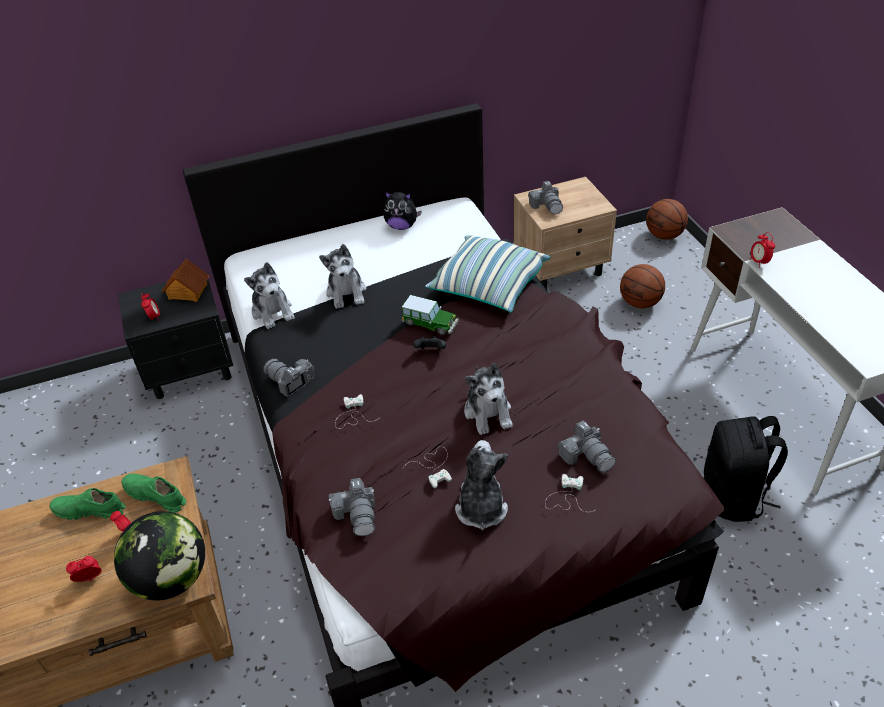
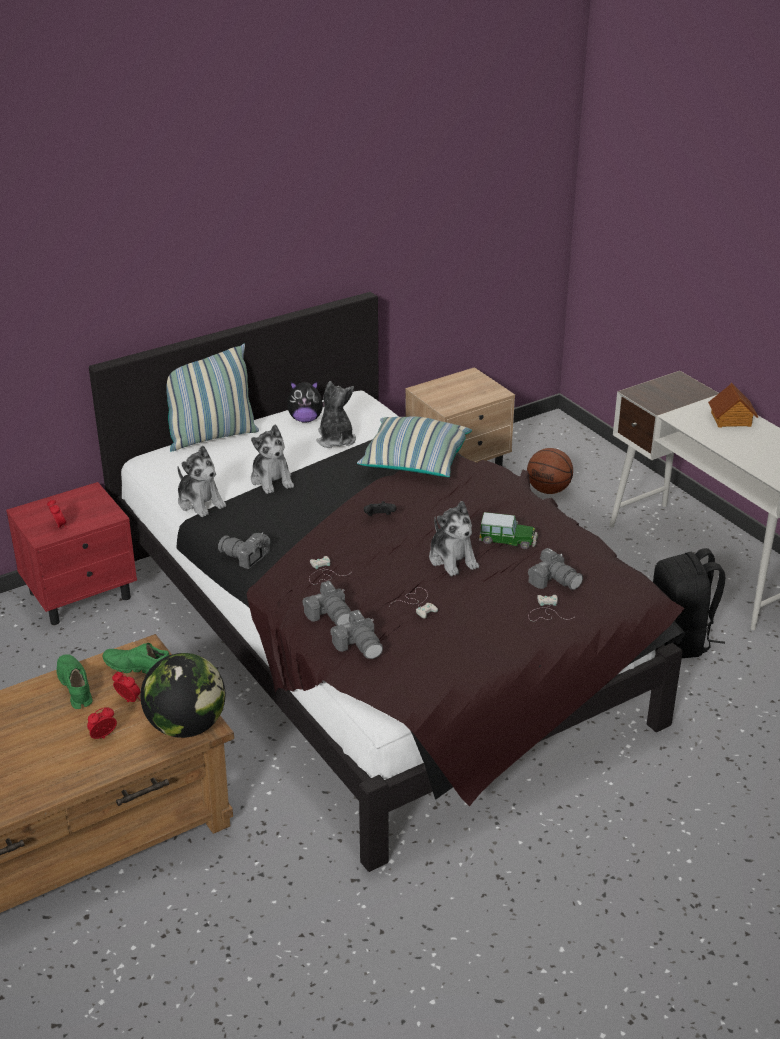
camera: 15 degrees left, 10 degrees down
(90, 511) = (75, 687): green shoe -> green shoe turned 75 degrees clockwise
(187, 291) = (85, 501): toy house -> toy house (731, 419)
(191, 370) = (81, 595): black nightstand -> red nightstand
(310, 238) = (211, 437): none -> pillow
(430, 323) = (370, 496): toy car -> toy car (508, 540)
(481, 507) = (471, 628): plush toy -> plush toy (335, 439)
(547, 206) = (443, 395): camera -> camera (331, 615)
(664, 235) = (557, 428): basketball -> none
(759, 262) = (669, 415): alarm clock -> none

